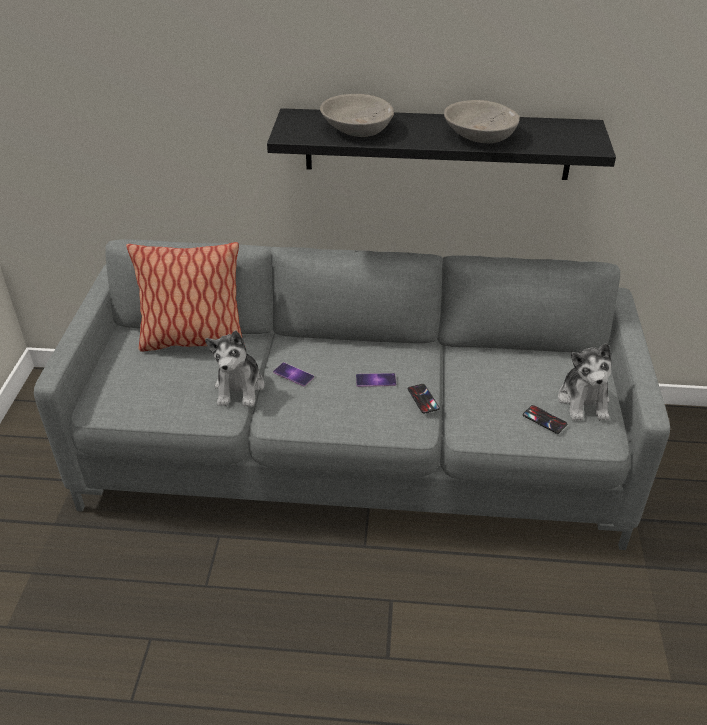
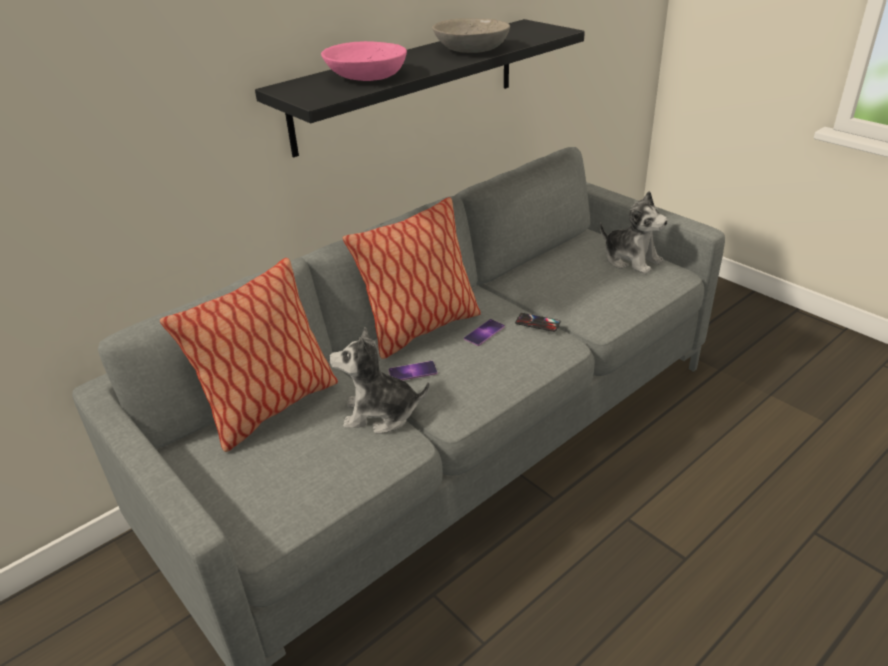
camera: 45 degrees left, 5 degrees down
(239, 388) = (380, 414): plush toy -> plush toy turned 135 degrees clockwise
(343, 349) = (421, 329): none -> pillow
(356, 129) = (366, 76): grey bowl -> pink bowl
(544, 419) = (631, 284): phone -> none

